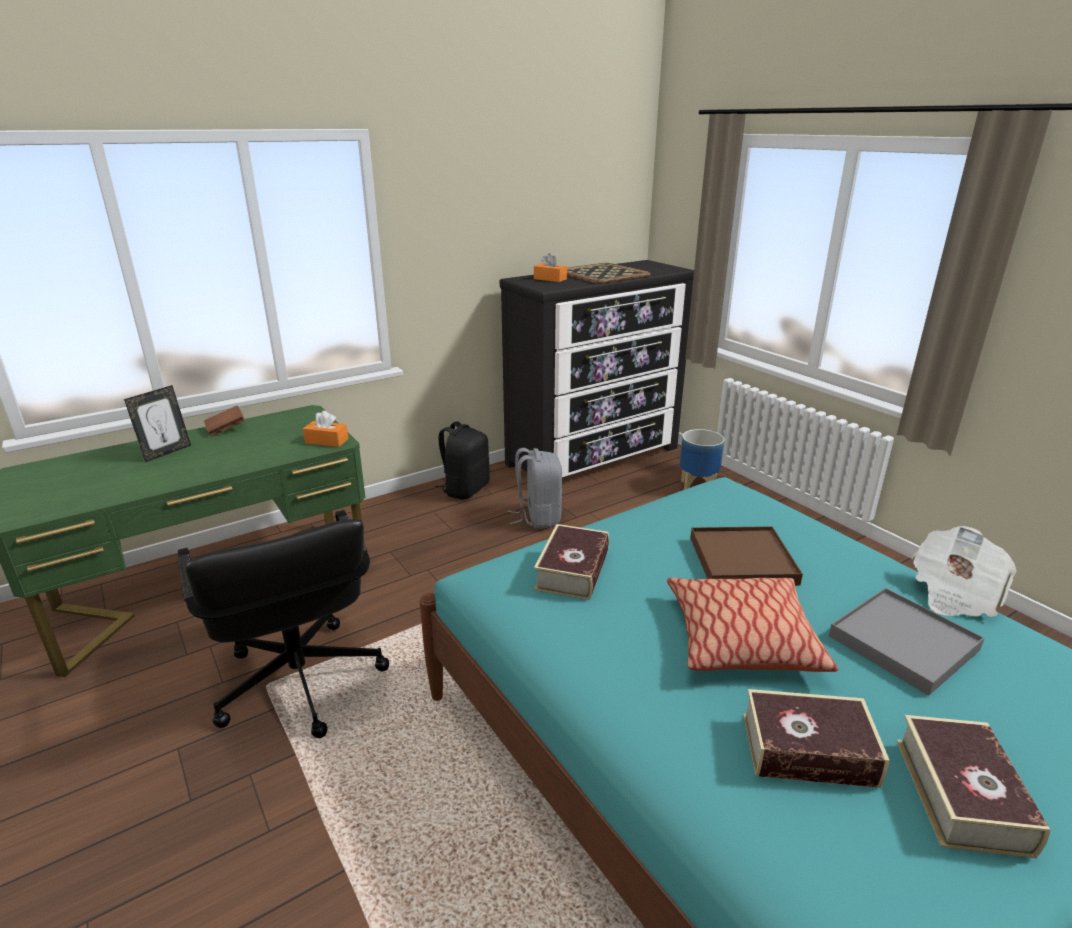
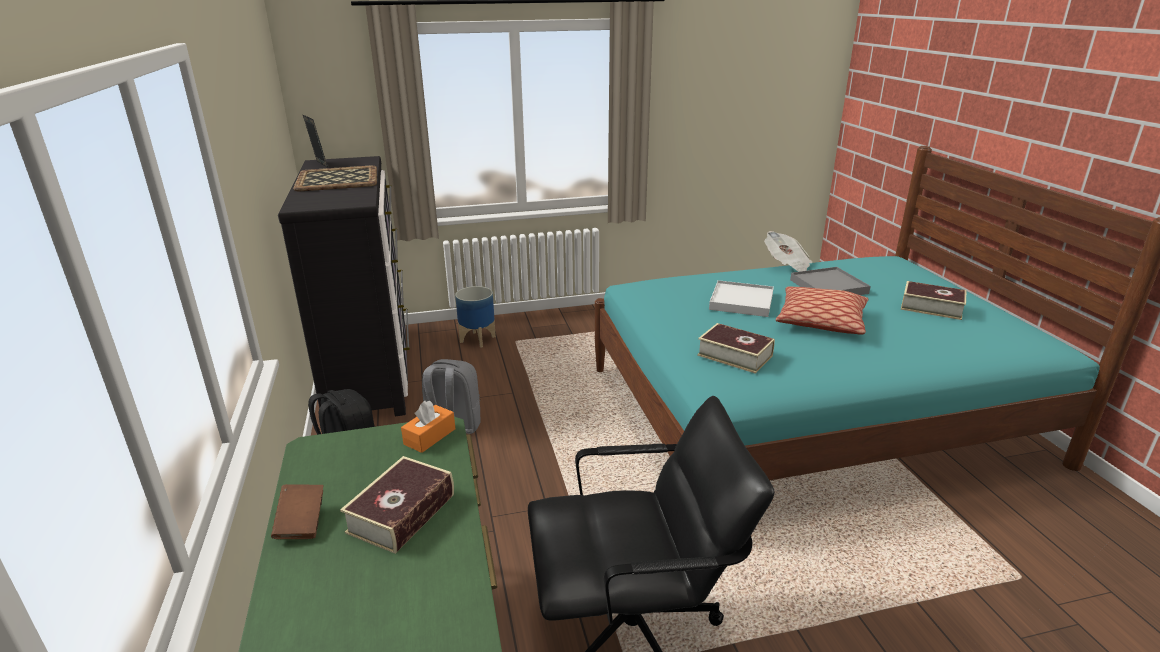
camera: 70 degrees left, 0 degrees up
(166, 452) = (338, 585): picture frame -> picture frame (319, 165)
(550, 279) = (322, 196): orange tissue box -> none
(742, 560) = (741, 302): brown tray -> white tray
(808, 750) = (909, 329): book -> book (401, 513)

